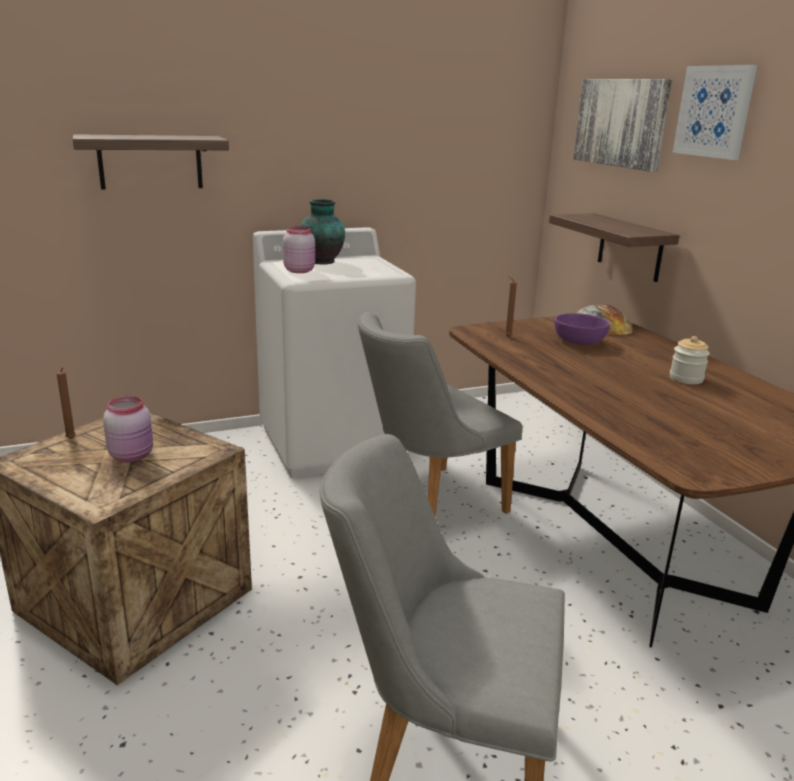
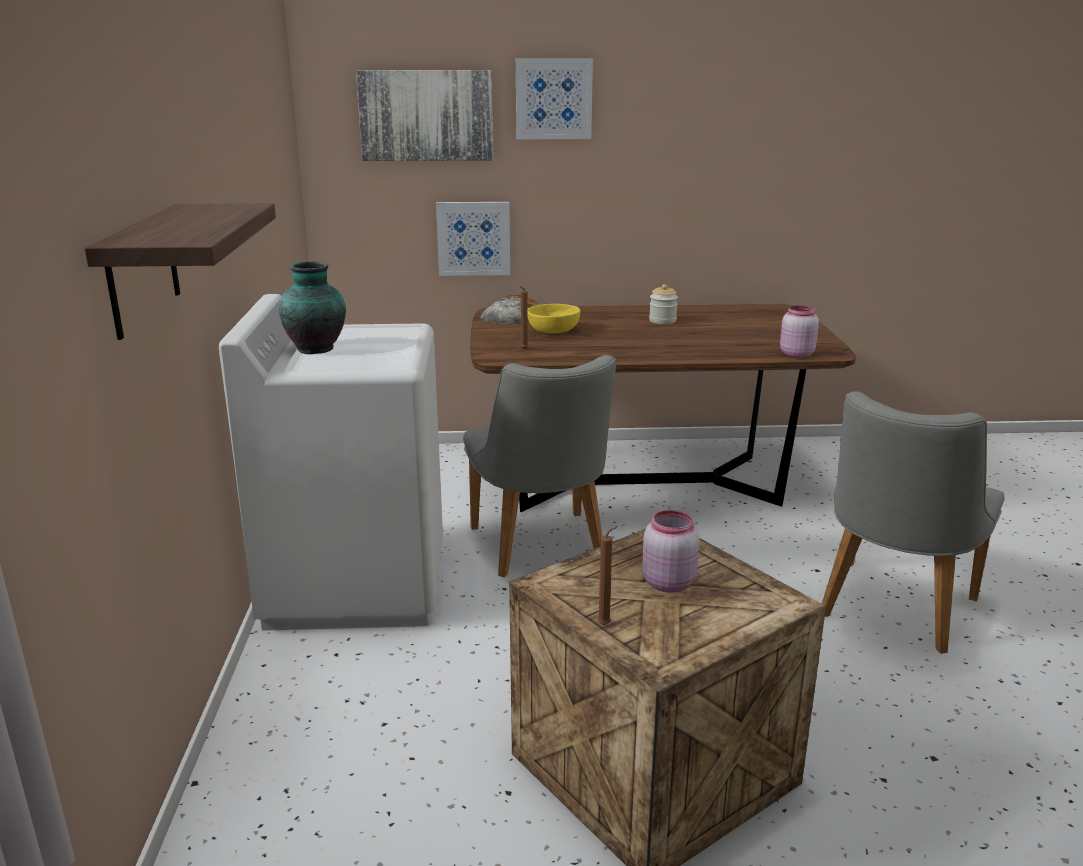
camera: 70 degrees left, 0 degrees up
(299, 270) = (355, 362): pink jar -> pink jar (795, 354)
(579, 340) = (553, 330): purple bowl -> yellow bowl
(630, 247) = (473, 238): shelf -> picture

